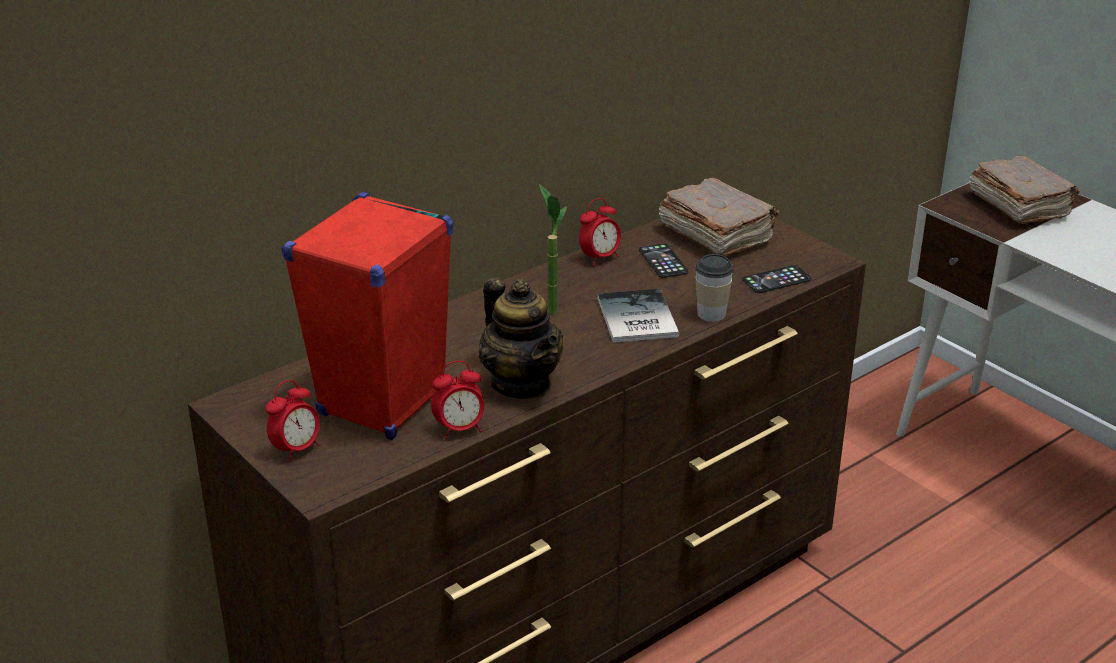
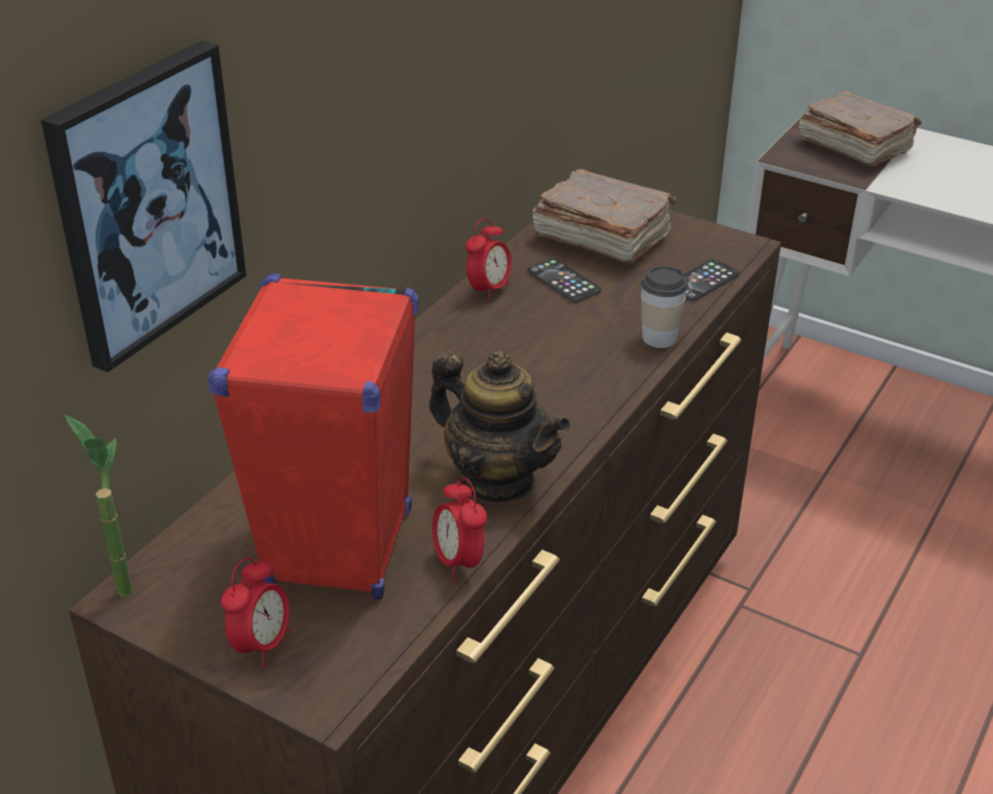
camera: 20 degrees left, 5 degrees up
(285, 129) = (146, 203): none -> picture
(460, 429) = (459, 562): alarm clock -> alarm clock turned 105 degrees clockwise
(551, 306) = (469, 365): potted plant -> potted plant (120, 582)
(635, 319) = (577, 362): book -> none

